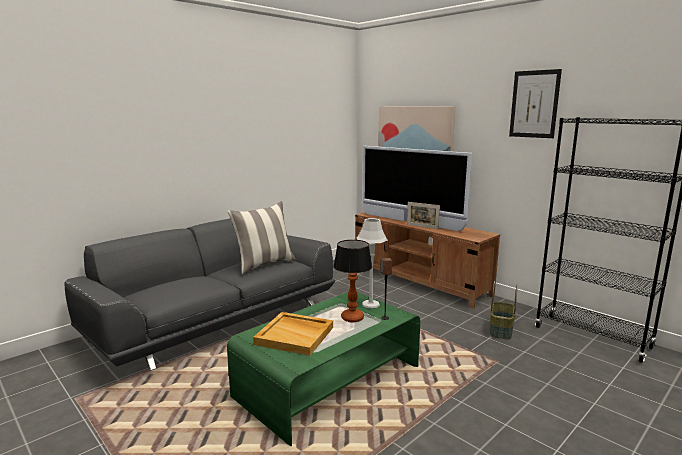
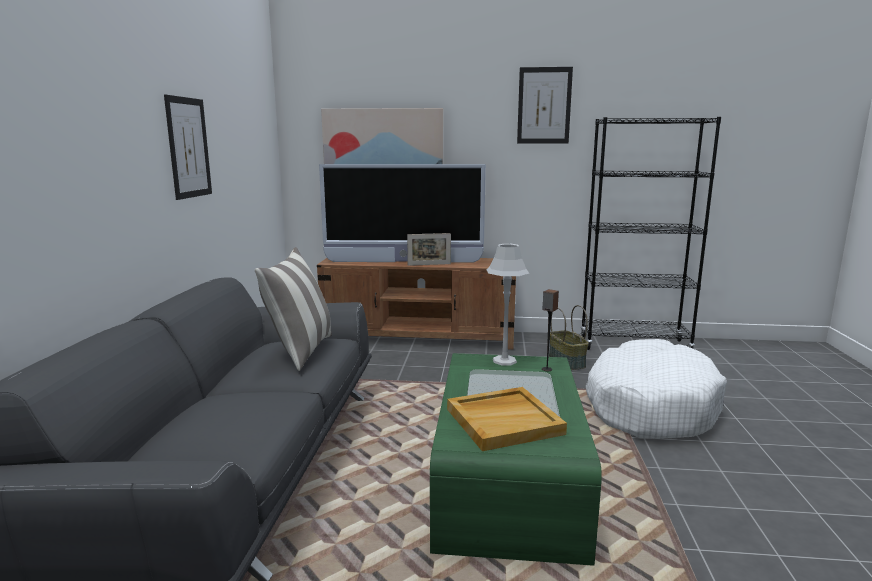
camera: 40 degrees left, 0 degrees up
(257, 136) = (188, 148): none -> picture
(352, 318) = (517, 380): table lamp -> none
(510, 385) = (650, 406): none -> white dog bed

